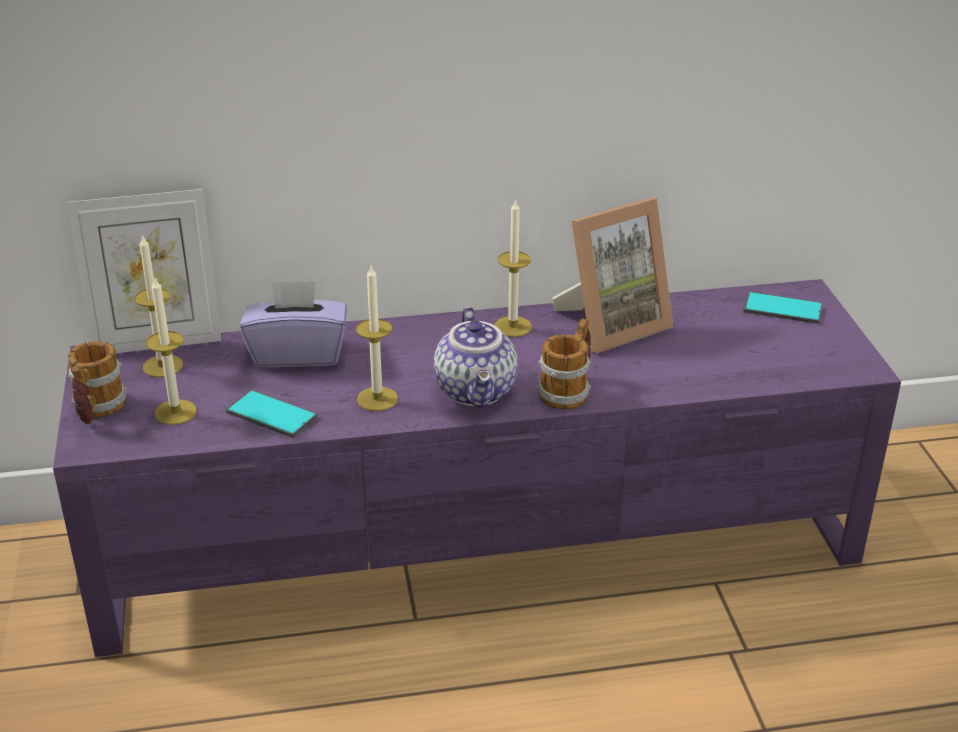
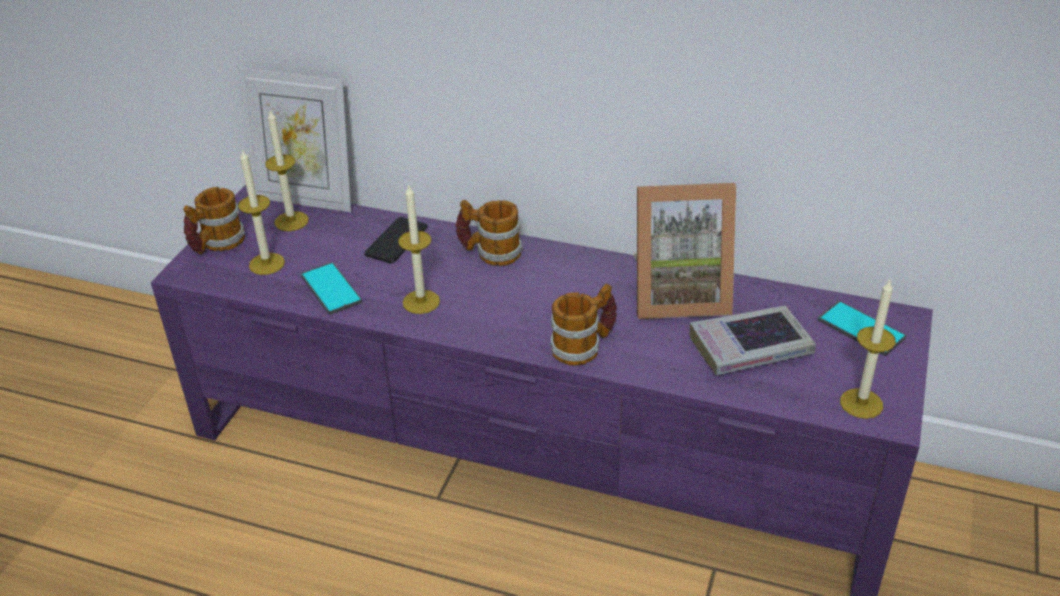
camera: 30 degrees right, 5 degrees up
(298, 353) = (396, 241): purple tissue box -> phone
(404, 338) = (490, 253): none -> mug
(478, 391) = (506, 322): teapot -> none
(512, 326) = (589, 269): candle -> candle (861, 403)
(709, 349) = (750, 347): none -> book

